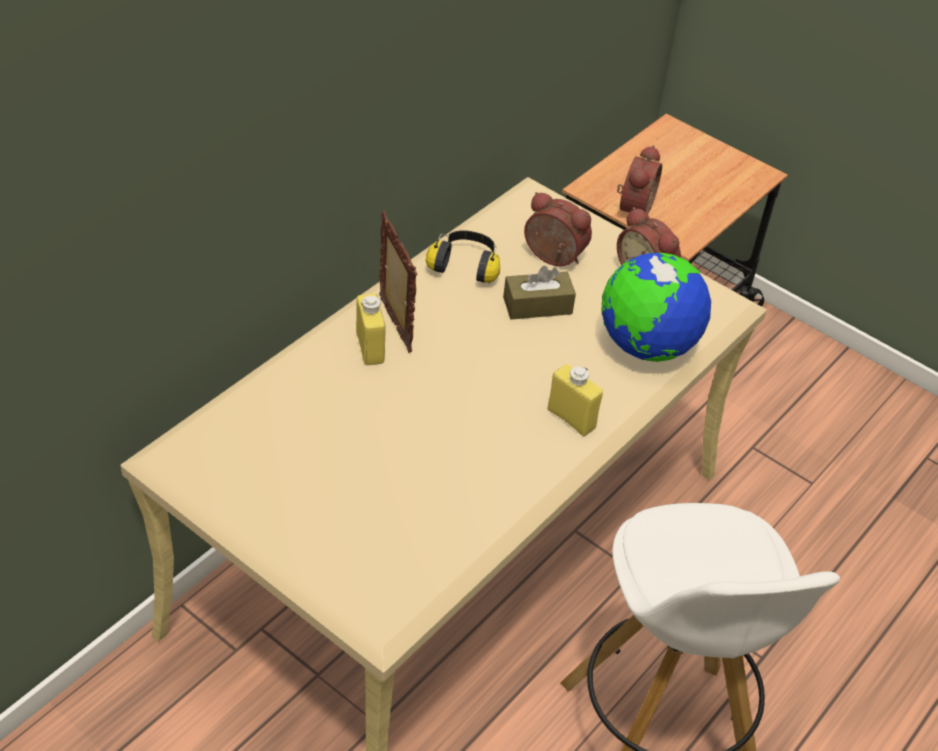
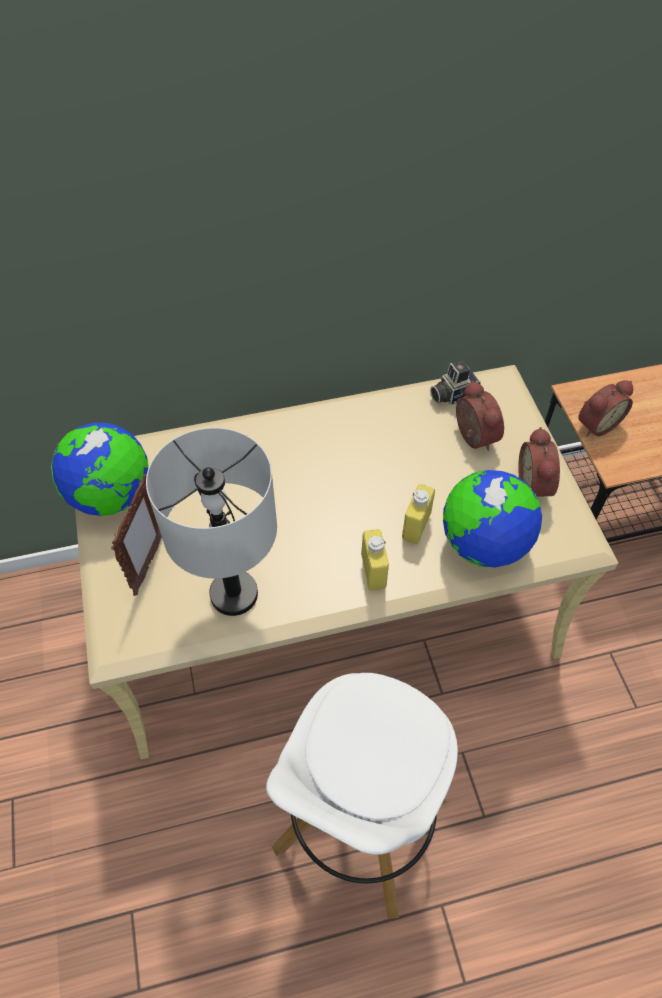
camera: 40 degrees right, 10 degrees up
(229, 485) = (111, 496): none -> globe
(370, 347) = (282, 444): yellow bottle -> yellow bottle (416, 526)
(394, 326) = (312, 436): picture frame -> picture frame (149, 563)
(457, 507) = (234, 594): none -> grey table lamp
(465, 266) = (402, 414): headphones -> none
(497, 227) = (452, 394): none -> camera
(537, 305) = (427, 470): brown tissue box -> none

